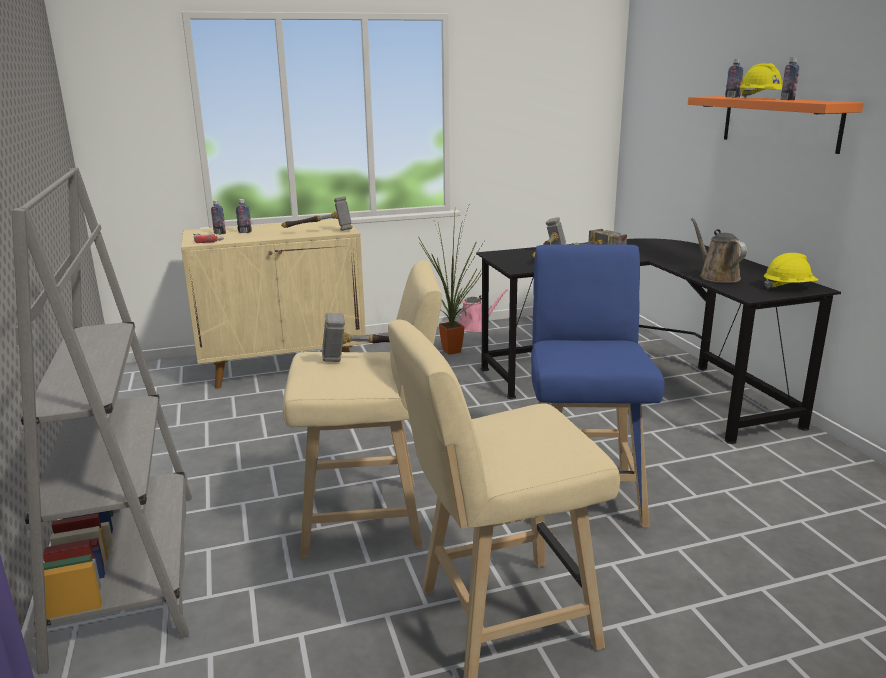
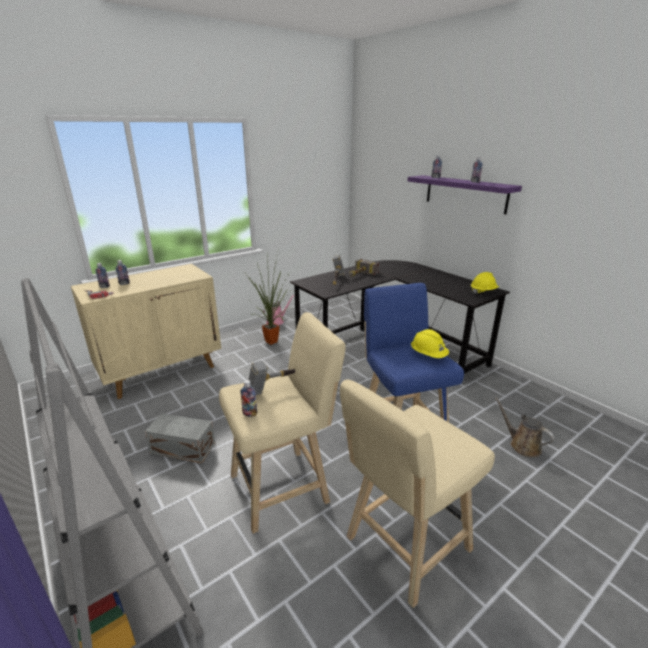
camera: 20 degrees left, 5 degrees up
(265, 452) = (182, 447): none -> grey storage box
(309, 378) = (250, 414): none -> bottle
(320, 232) = (183, 278): hammer -> none
(716, 276) = (441, 287): brown watering can -> brown watering can (522, 445)
(761, 98) = (456, 180): yellow hard hat -> yellow hard hat (428, 355)
(779, 122) = (465, 193): orange shelf -> purple shelf

